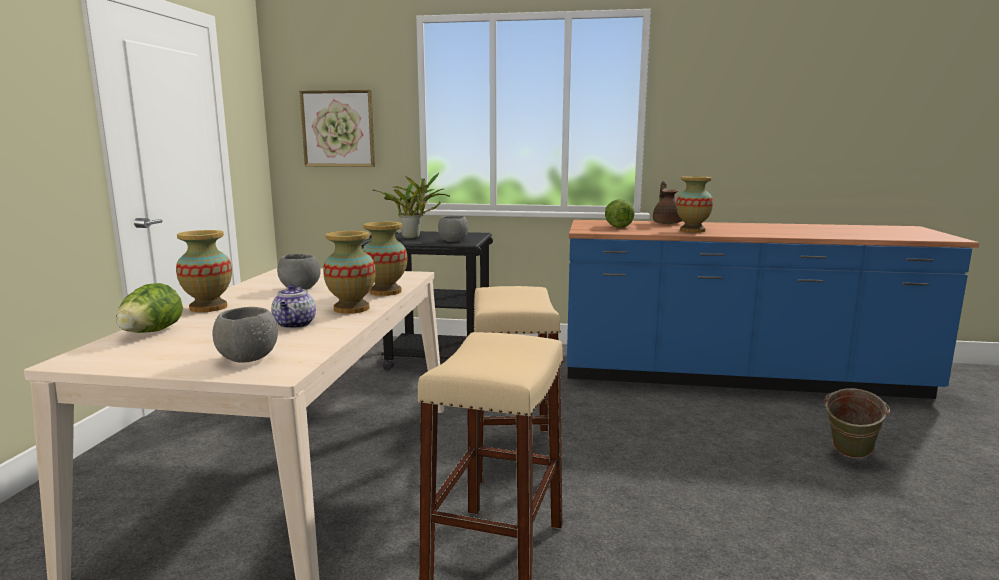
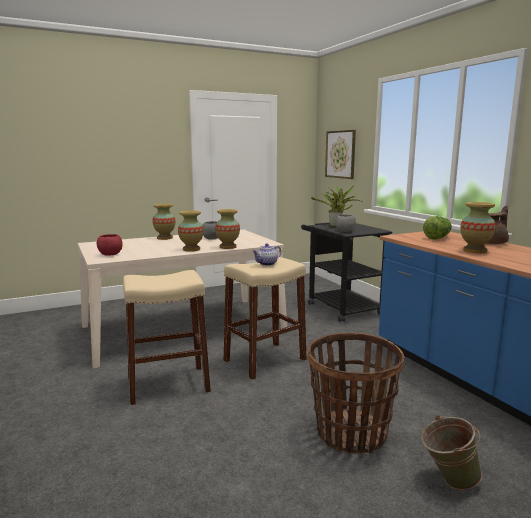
camera: 55 degrees right, 0 degrees up
(151, 333) = (126, 241): lettuce -> none
(248, 358) = (110, 254): grey bowl -> red bowl
(295, 325) = (157, 249): teapot -> teapot (266, 264)
(744, 468) = (350, 434): none -> basket

